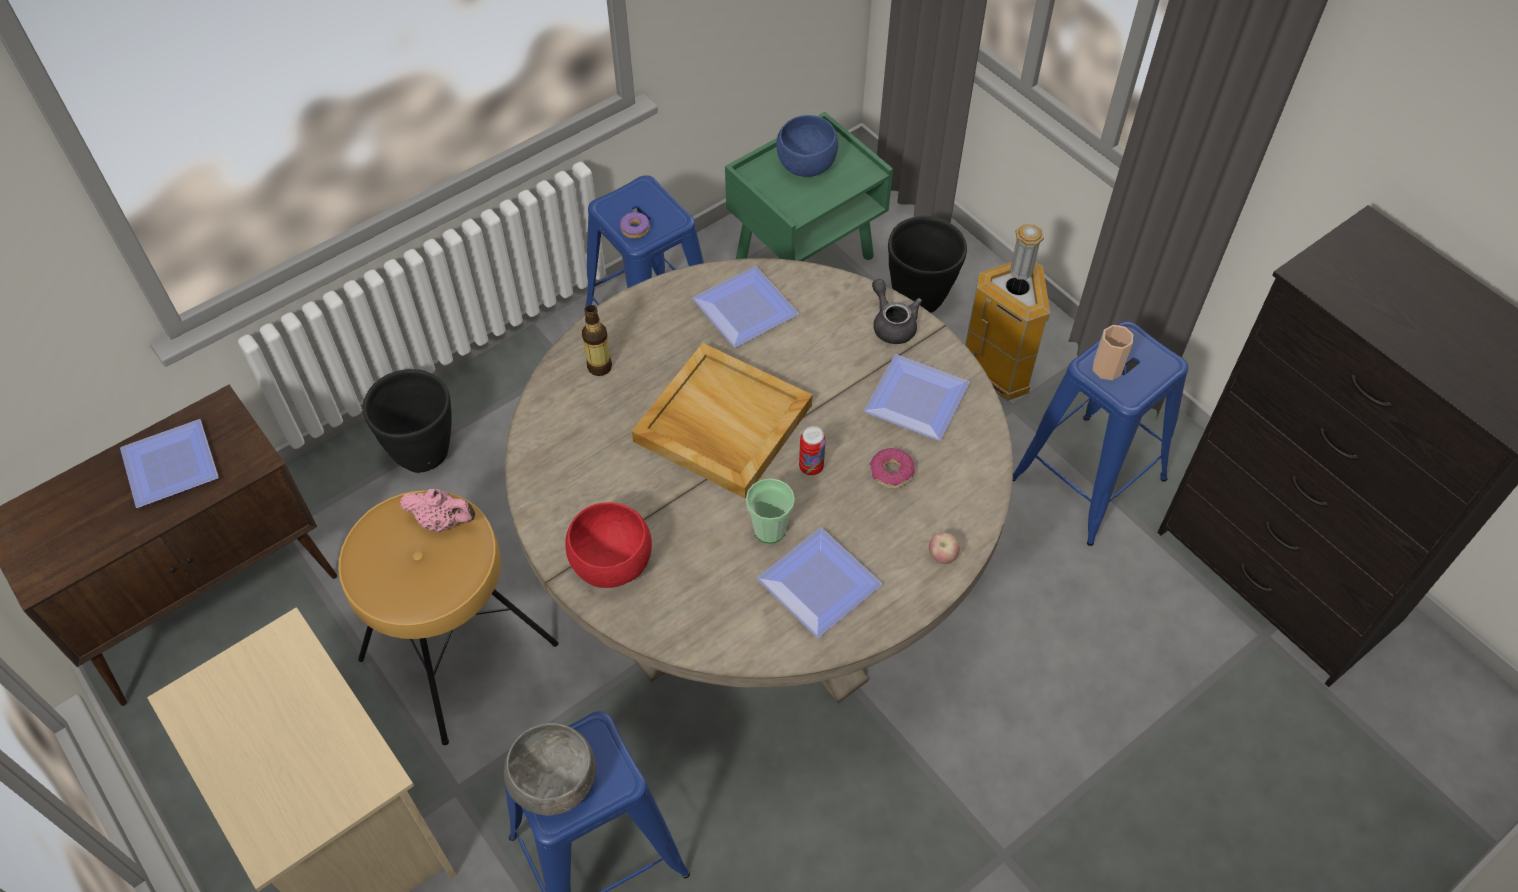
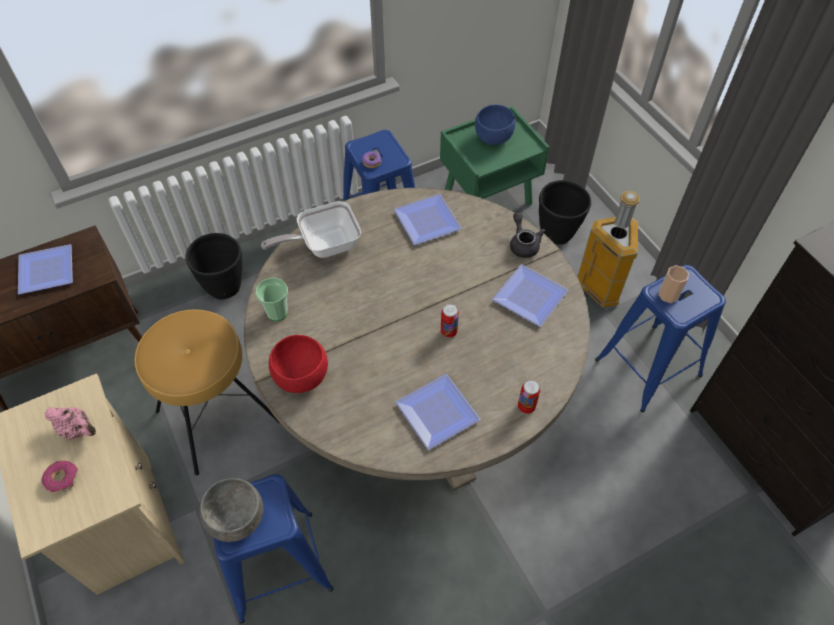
camera: 10 degrees right, 0 degrees up
(443, 521) = (207, 331): pink teapot -> pink teapot (78, 430)
(599, 367) = (323, 245): bottle -> frying pan
(721, 423) = (395, 294): beige tray -> none
(769, 529) = (411, 370): cup -> cup (277, 312)
(891, 472) = (502, 343): donut -> donut (62, 479)
(942, 556) = (526, 406): apple -> can

